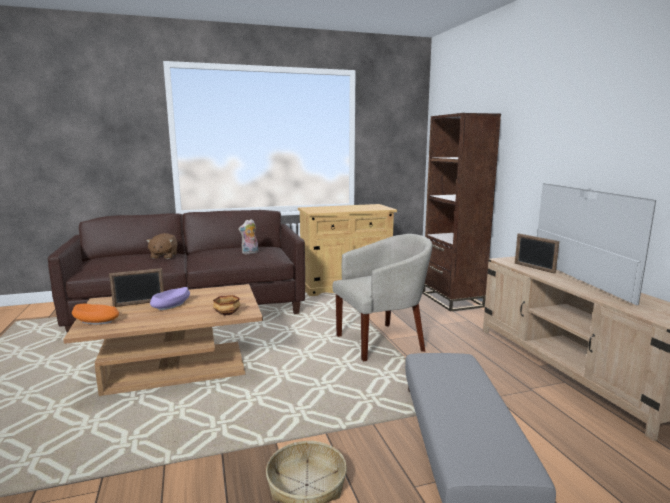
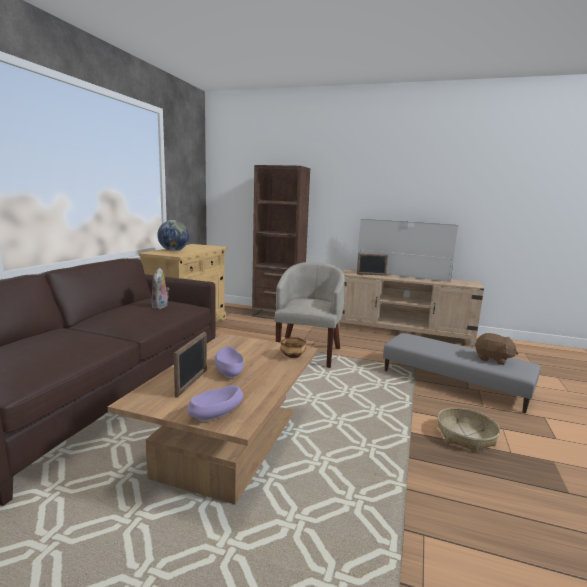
camera: 55 degrees left, 0 degrees up
(96, 321) = (216, 413): orange bowl -> purple bowl
(163, 256) = (65, 334): brown plush toy -> brown plush toy (493, 359)
(330, 208) = (173, 250): none -> globe

